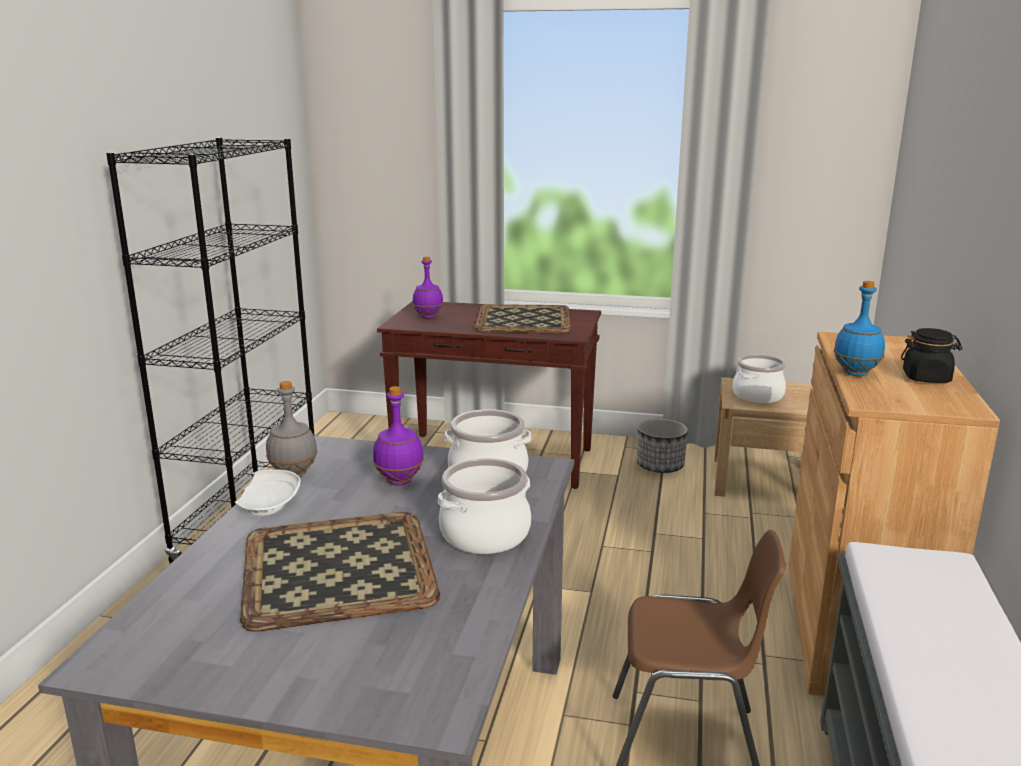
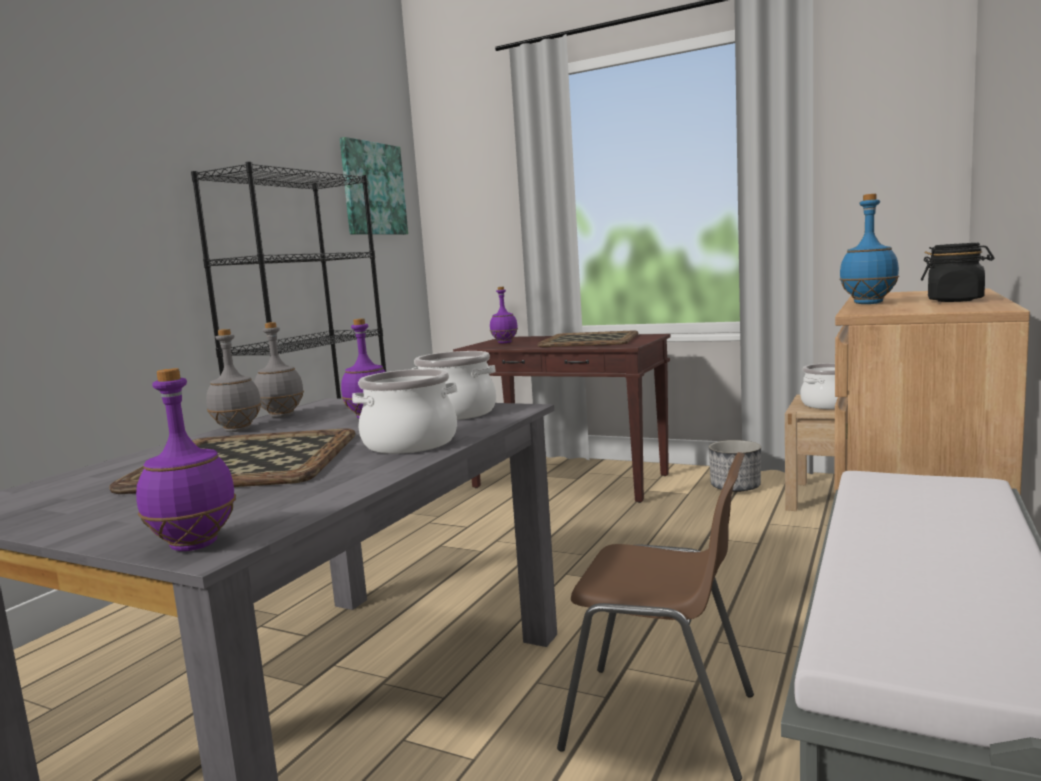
camera: 15 degrees right, 10 degrees down
(265, 127) = (373, 189): none -> picture
(269, 504) = (238, 430): white plate -> grey bottle
(419, 712) = (192, 545): none -> purple bottle

